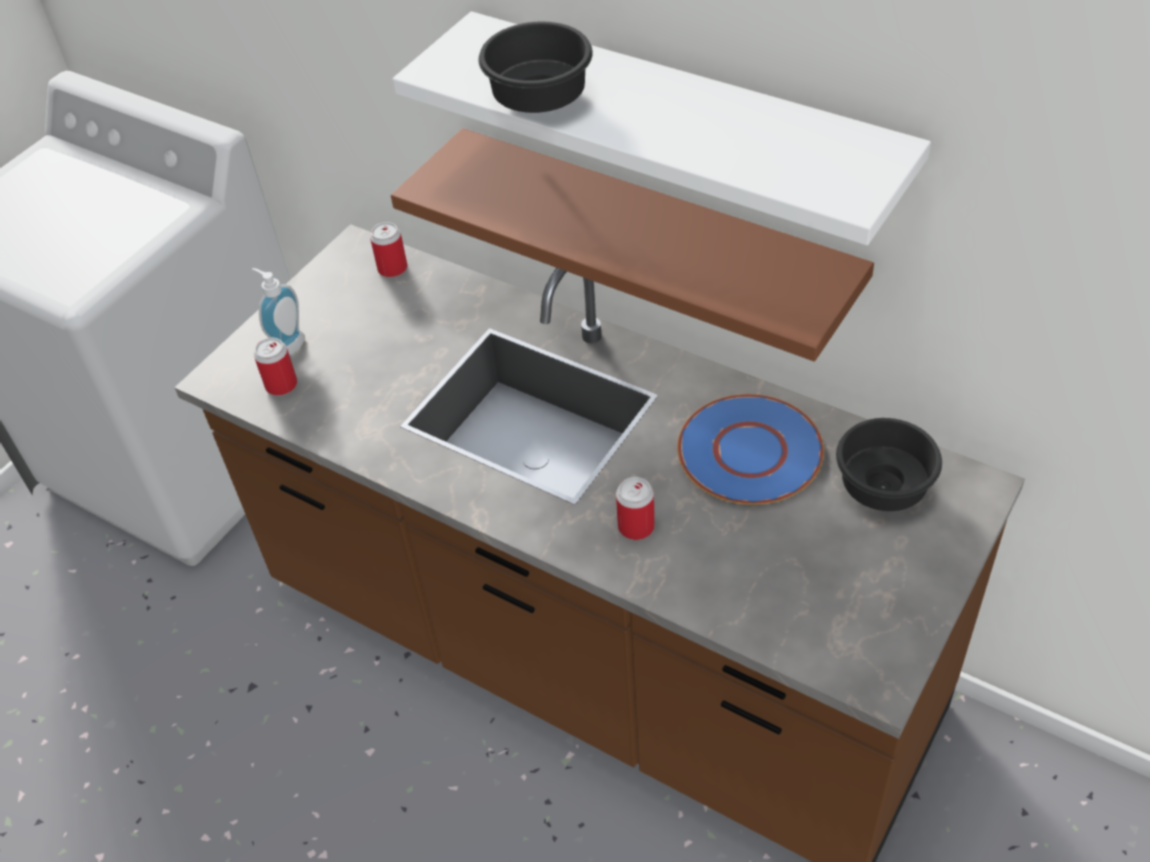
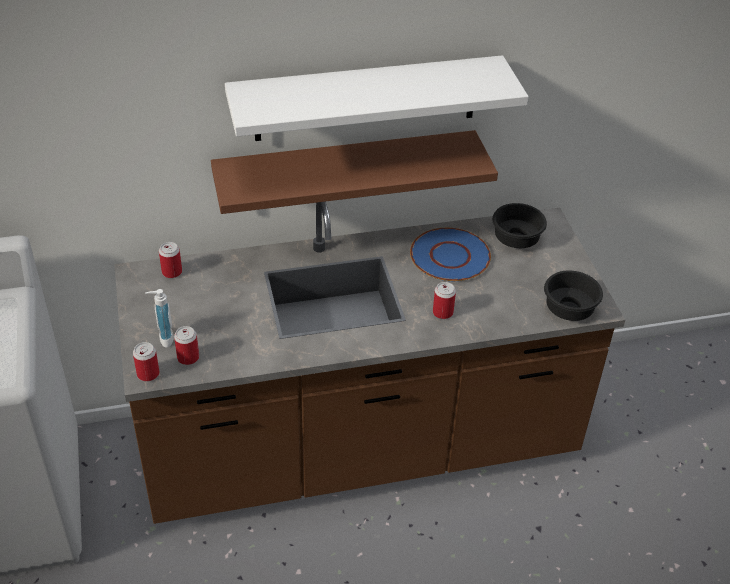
camera: 50 degrees left, 5 degrees down
(222, 378) = (148, 374): none -> can
(538, 101) = (324, 107): black bowl -> black bowl (570, 311)

